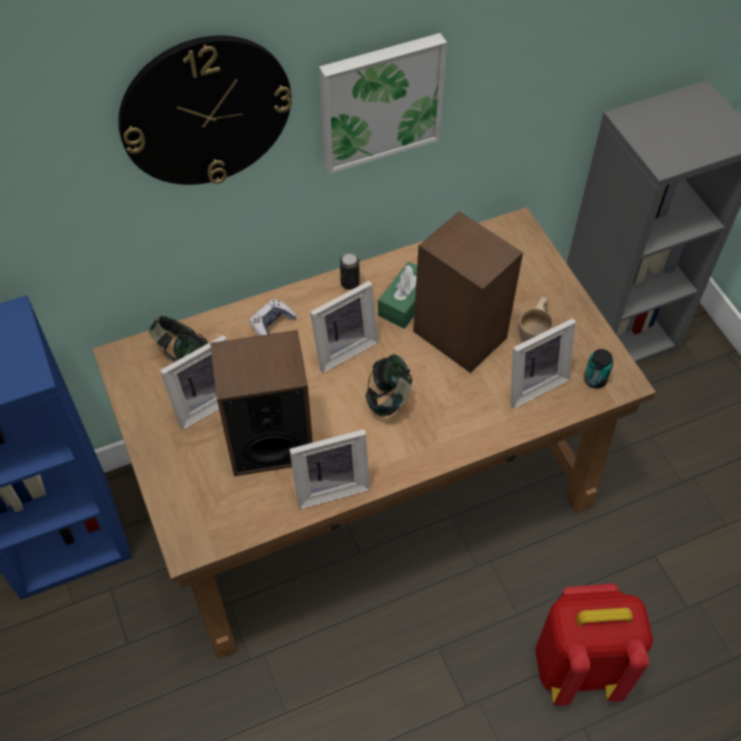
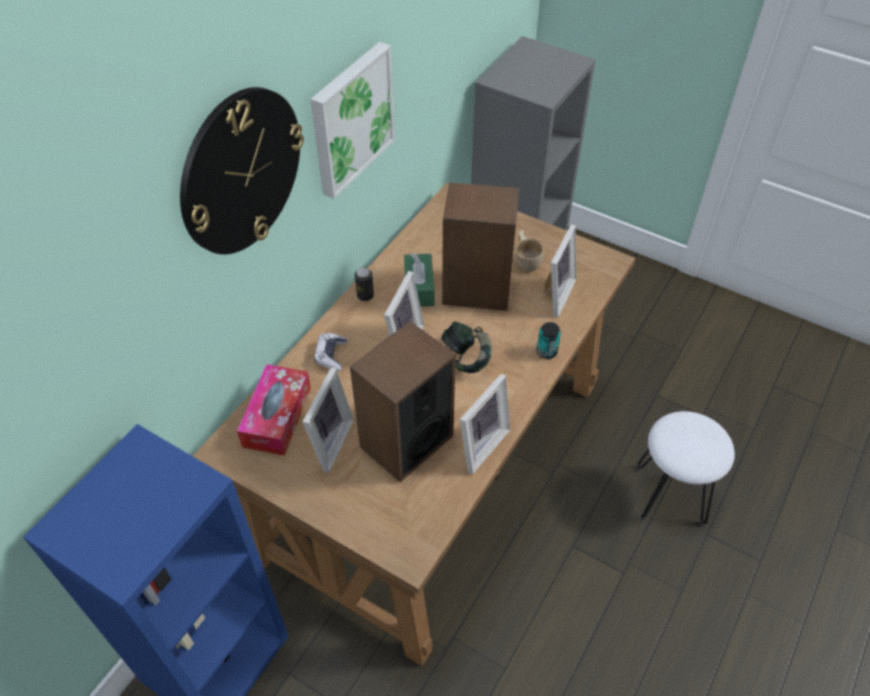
camera: 35 degrees left, 5 degrees down
(183, 354) = (277, 417): headphones -> tissue box
(578, 665) = (670, 496): red backpack -> white stool
(595, 380) = (592, 270): can -> can (546, 352)

